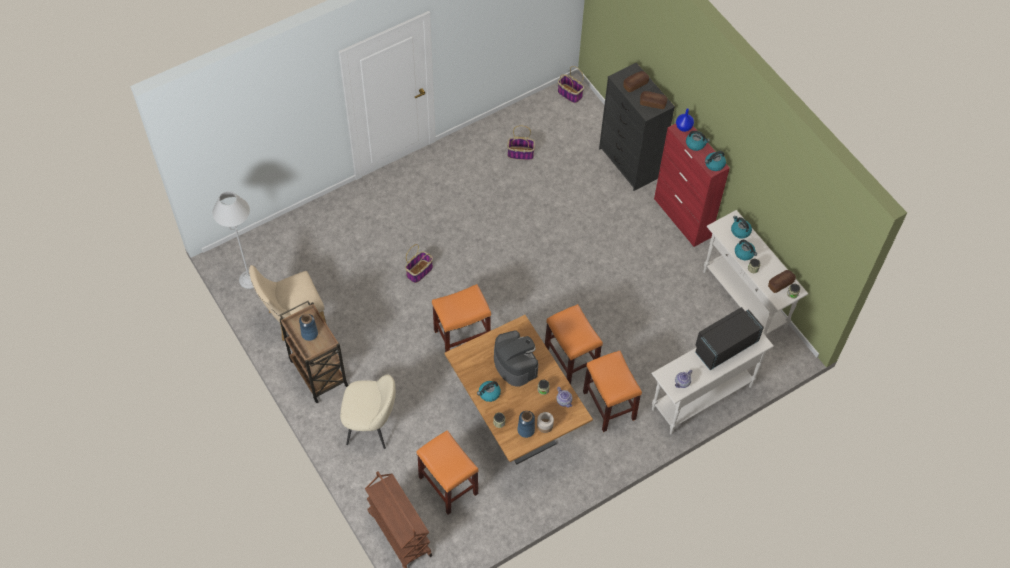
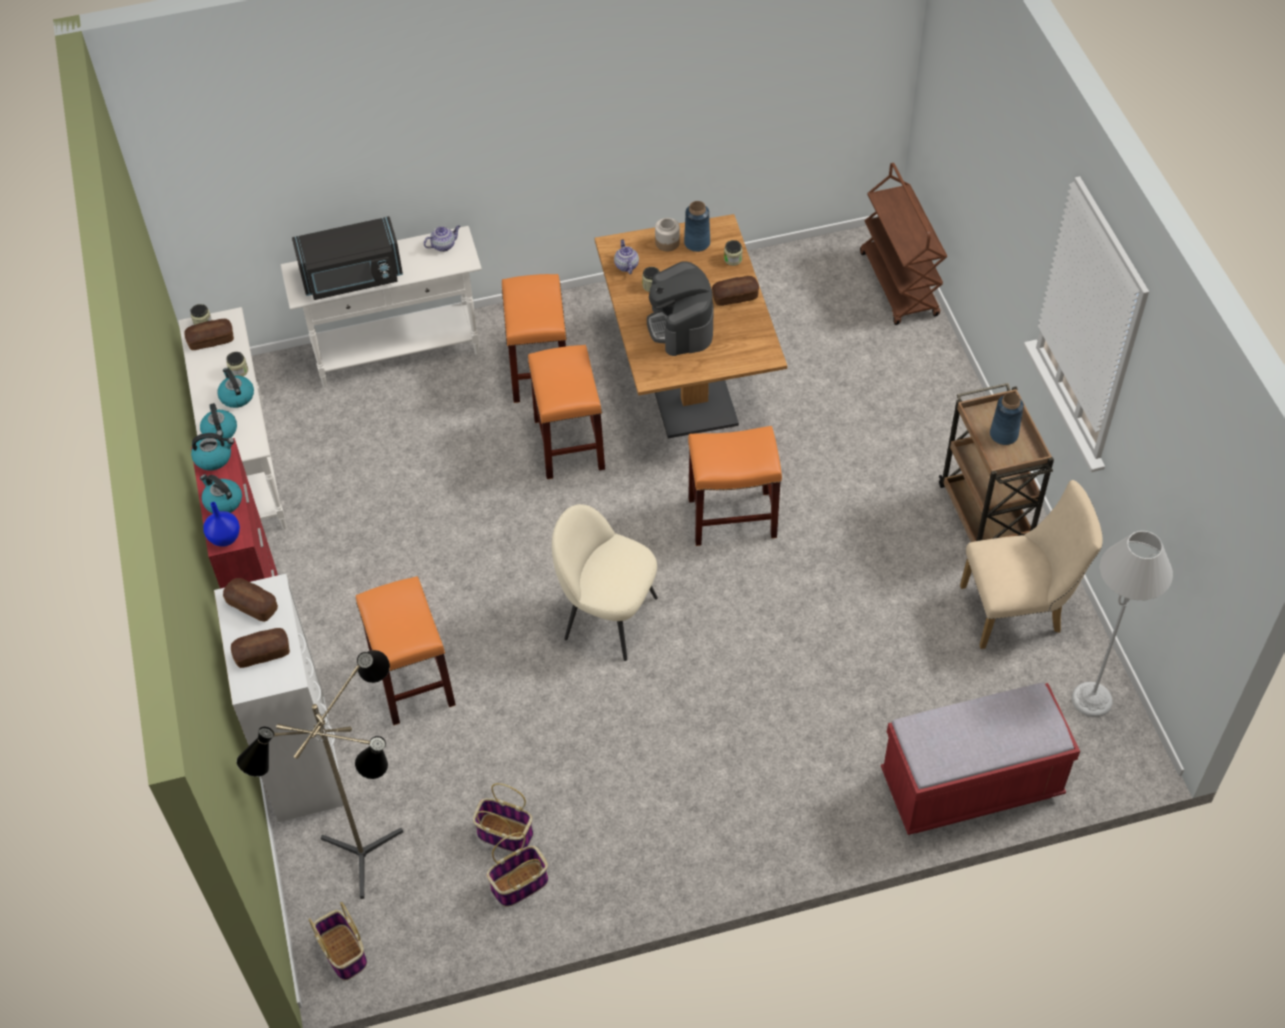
camera: 160 degrees left, 5 degrees down
(306, 223) = (971, 785): none -> red bench
(371, 425) = (912, 422): beige chair -> beige chair (608, 617)
(419, 271) = (774, 642): basket -> basket (519, 884)
(447, 485) = (815, 324): orange stool -> orange stool (413, 681)
(489, 394) = (735, 297): kettle -> bread
(576, 128) = (368, 862): none -> floor lamp
(630, 163) = (302, 758): black dresser -> white dresser

